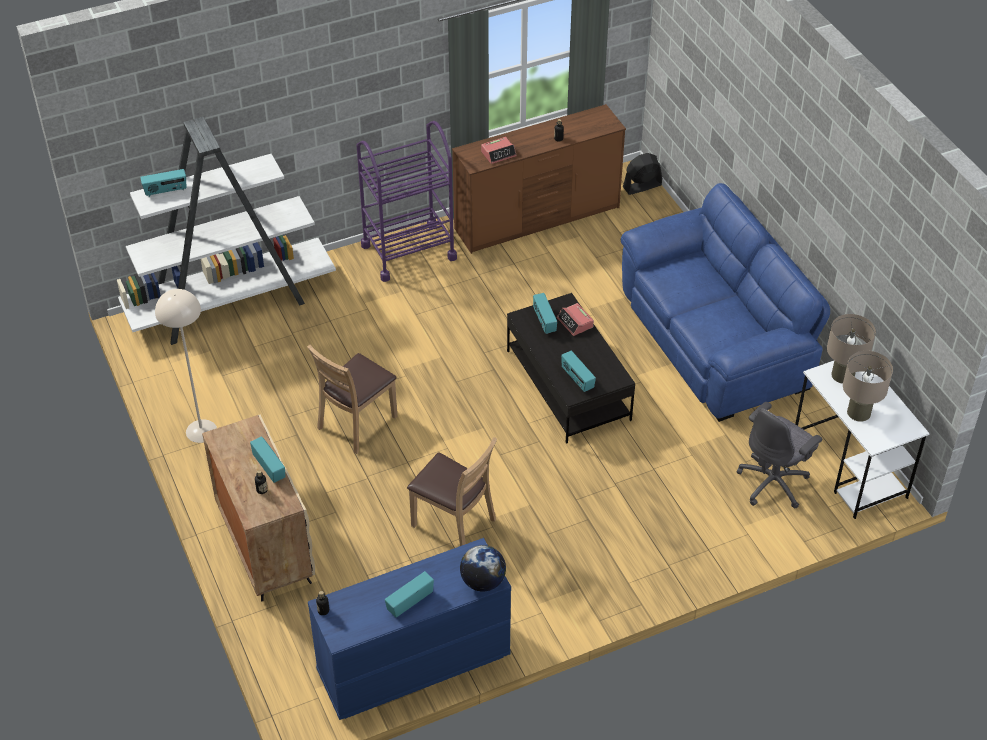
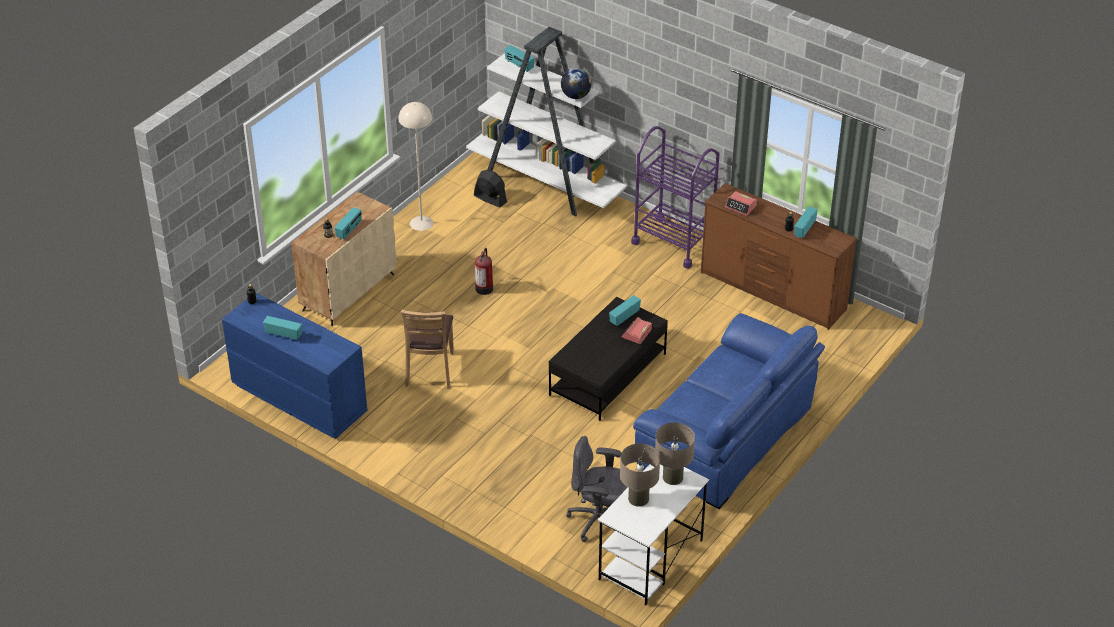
camera: 60 degrees right, 5 degrees down
(357, 423) = (484, 288): brown chair -> fire extinguisher
(482, 581) = (323, 360): globe -> globe (575, 96)
(577, 379) = (579, 356): radio -> radio (804, 229)
(642, 186) = (868, 333): black fan -> black fan (490, 199)

